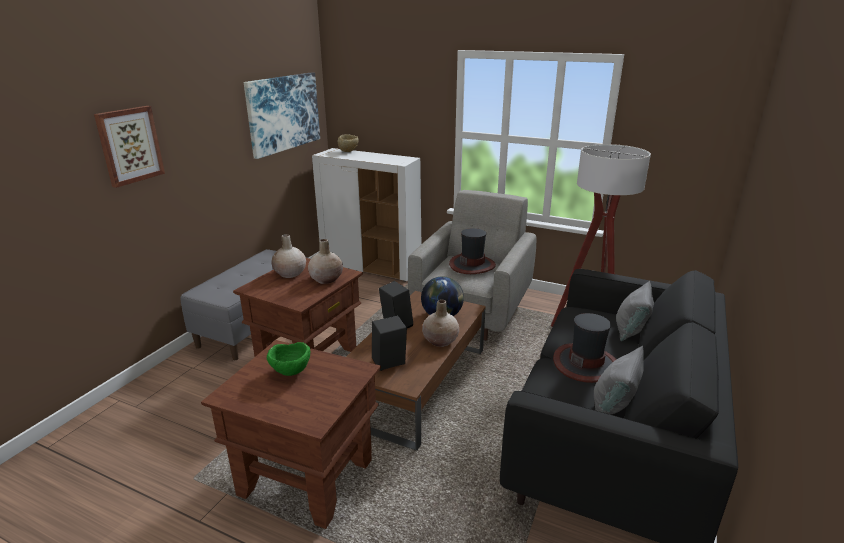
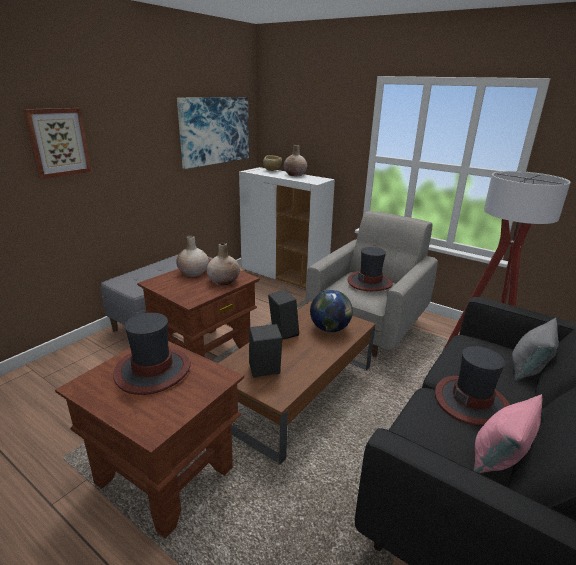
camera: 10 degrees right, 0 degrees up
(291, 373) = (152, 371): green bowl -> hat
(440, 341) = (322, 354): beige vase -> beige vase (295, 175)
(614, 405) = (499, 458): grey pillow -> pink pillow

